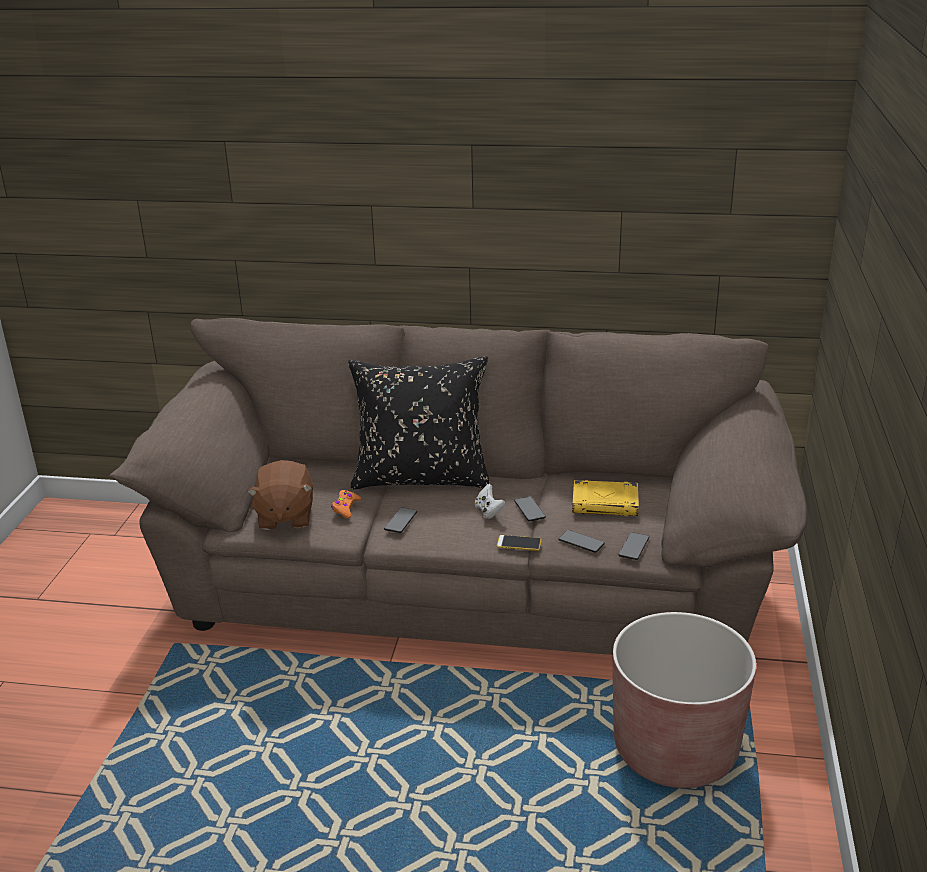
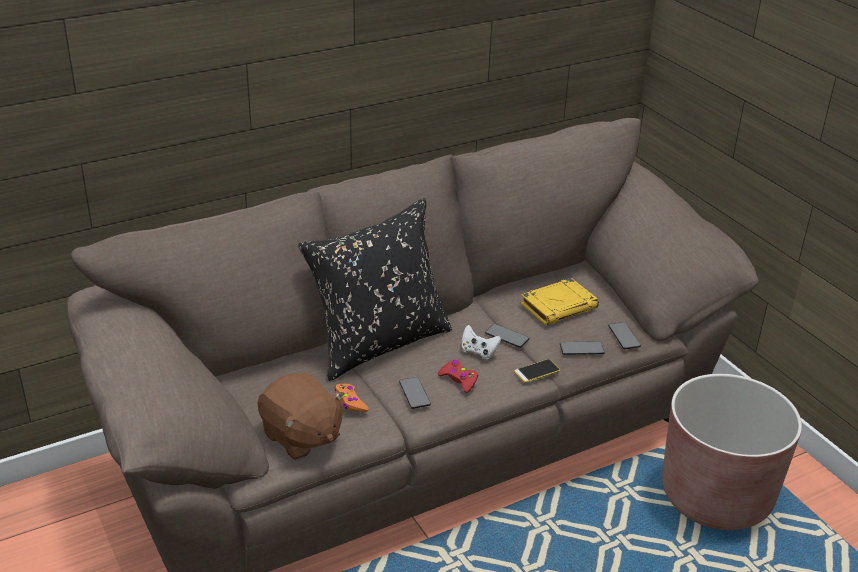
camera: 40 degrees left, 5 degrees up
(446, 524) = (459, 380): none -> red game controller

